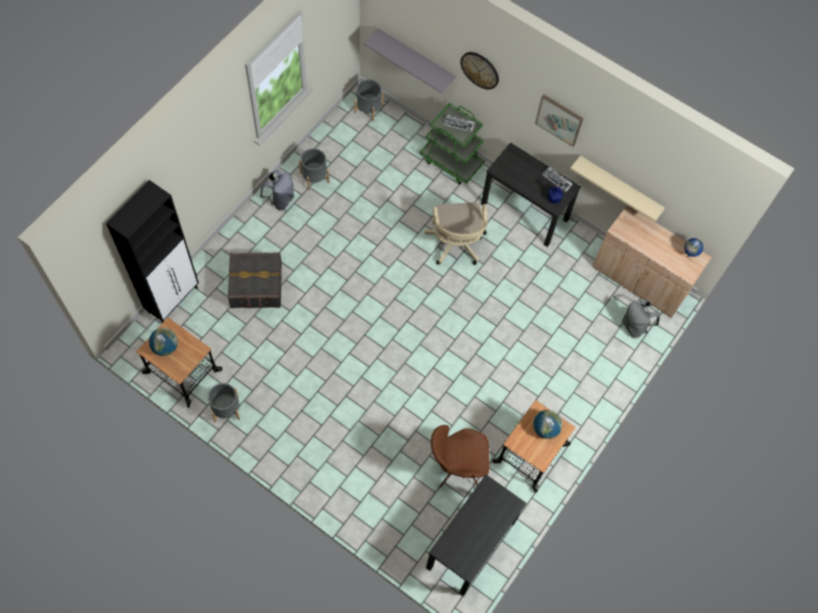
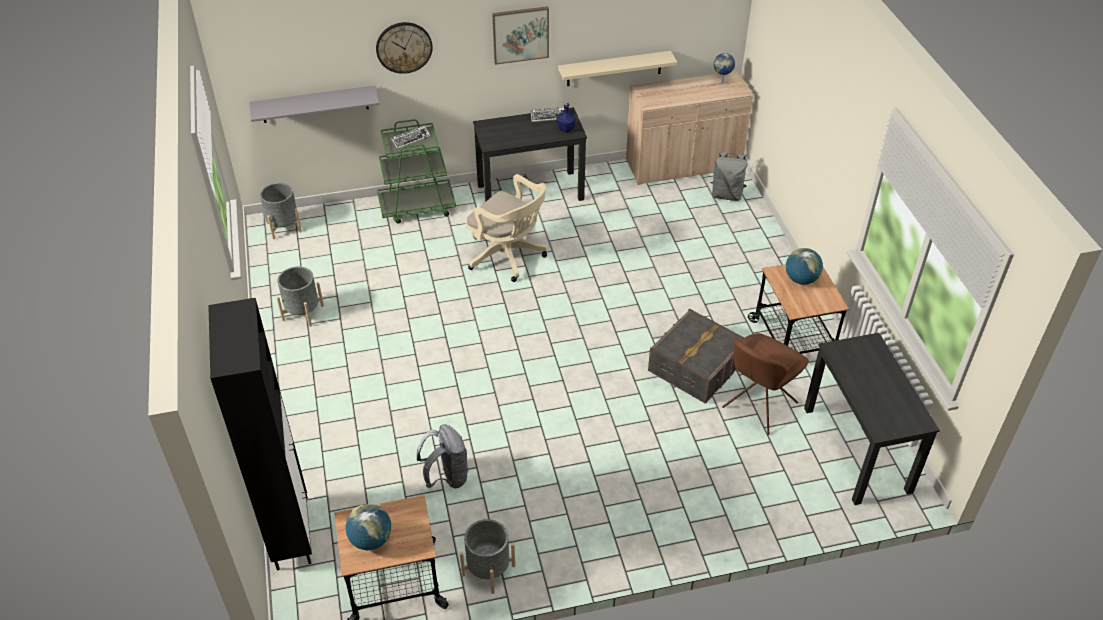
camera: 45 degrees left, 20 degrees down
(256, 285) = (367, 441): grey storage box -> grey storage box (695, 367)
(280, 200) = (292, 356): grey backpack -> grey backpack (447, 477)

